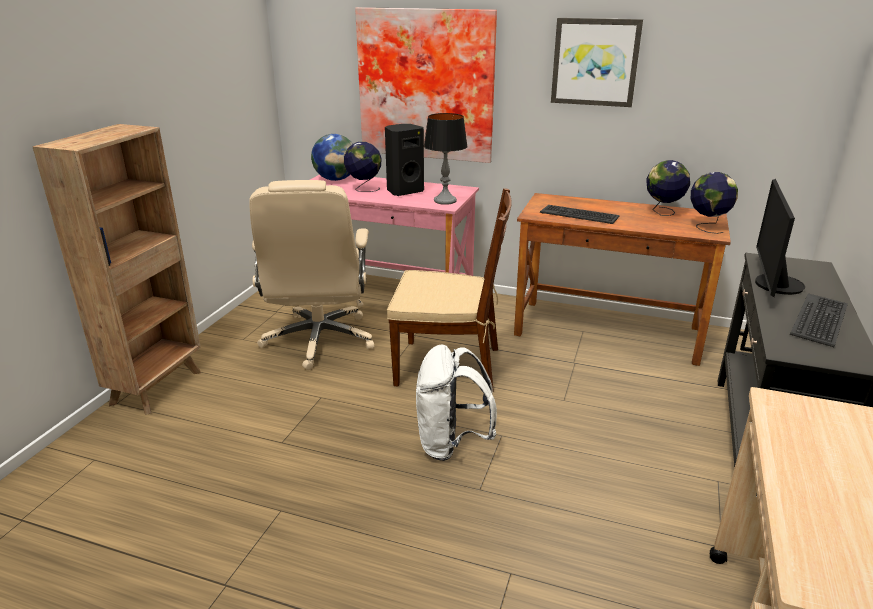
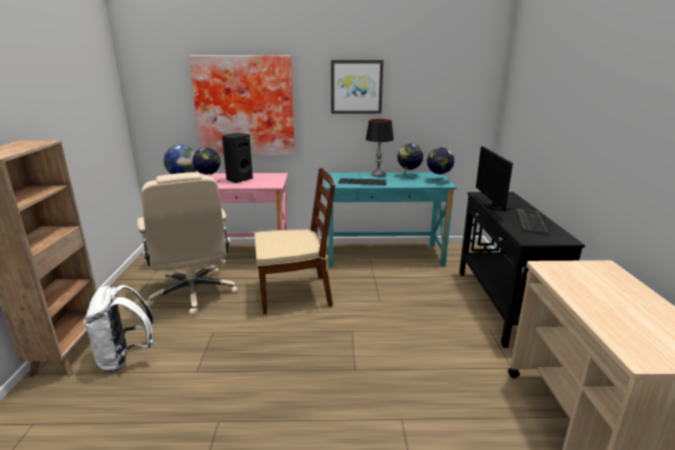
camera: 20 degrees left, 5 degrees down
(445, 201) = (271, 182): table lamp -> table lamp (378, 174)
(451, 444) = (321, 344): white backpack -> white backpack (125, 357)
(607, 331) = (384, 255): brown desk -> turquoise desk

